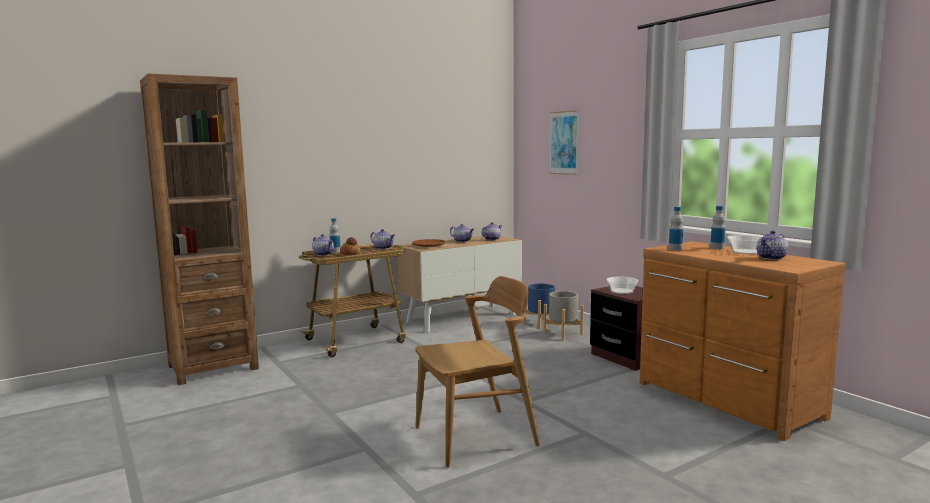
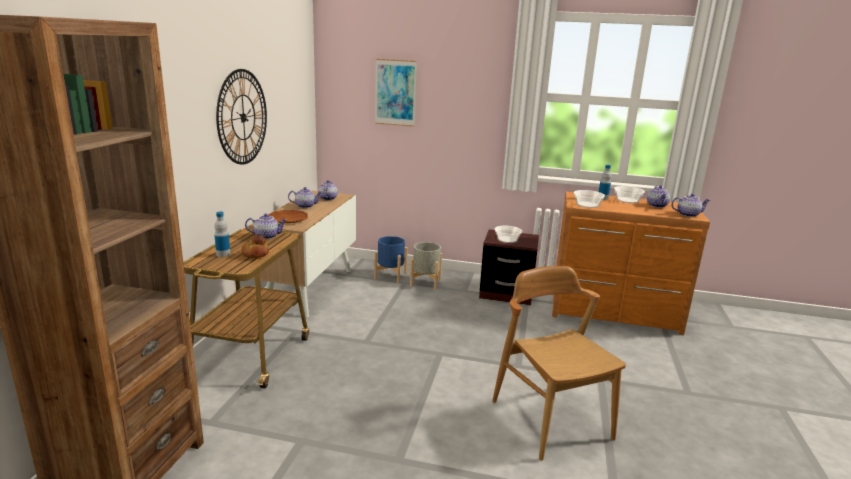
camera: 45 degrees left, 10 degrees up
(324, 254) = (227, 264): teapot -> teapot (688, 214)
(399, 158) = (243, 117): none -> wall clock
(476, 436) = (550, 419): brown chair -> brown chair turned 45 degrees counterclockwise
(675, 249) = (587, 204): bottle -> bowl

